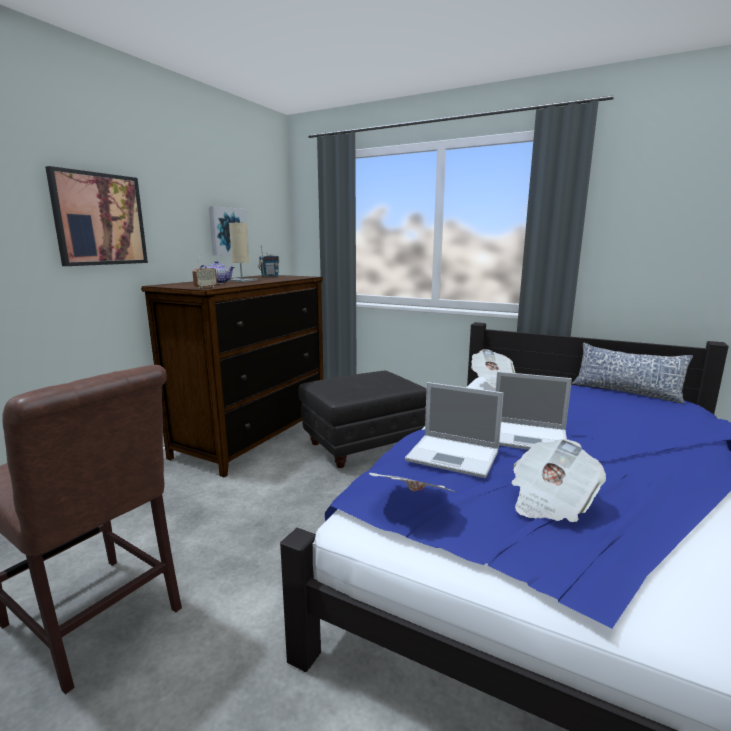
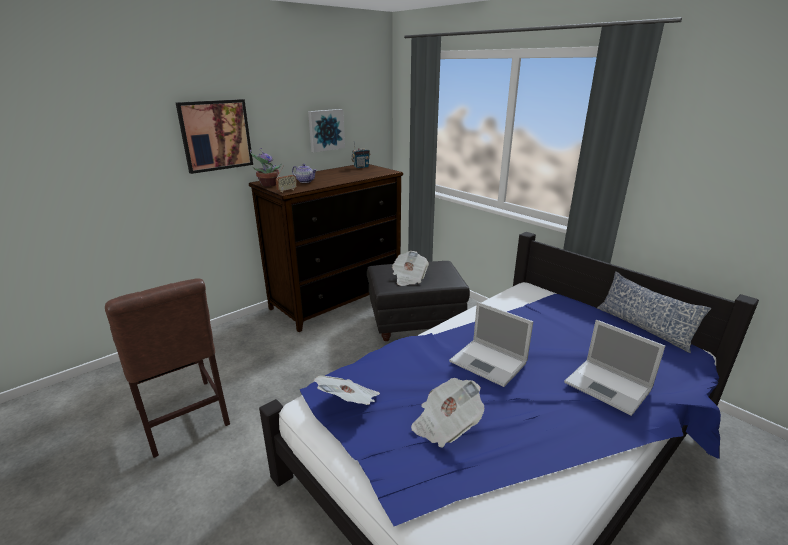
camera: 20 degrees right, 10 degrees up
(172, 286) = (268, 184): none -> potted plant
(241, 280) = (327, 177): beige table lamp -> none
(454, 456) = (412, 368): laptop -> laptop (609, 387)
(492, 380) = (521, 292): newspaper -> newspaper (409, 278)

